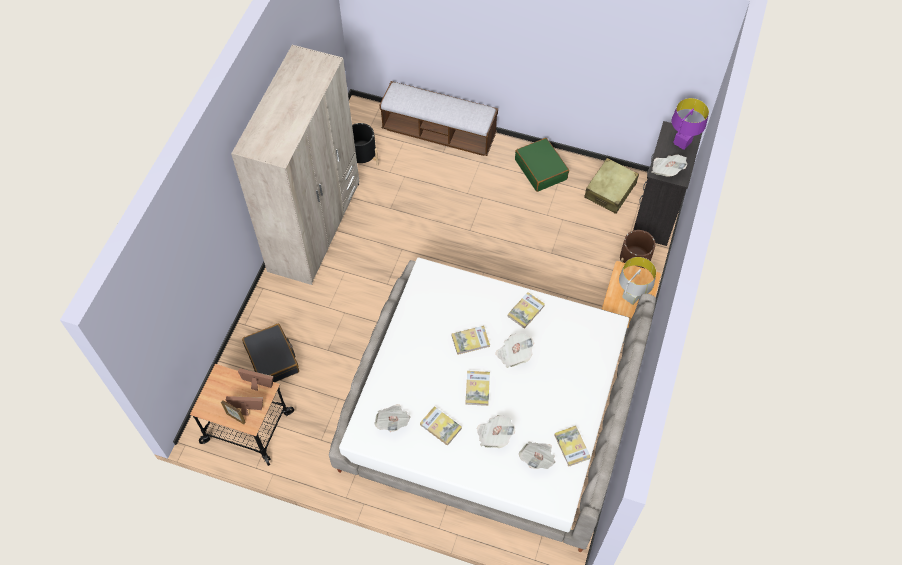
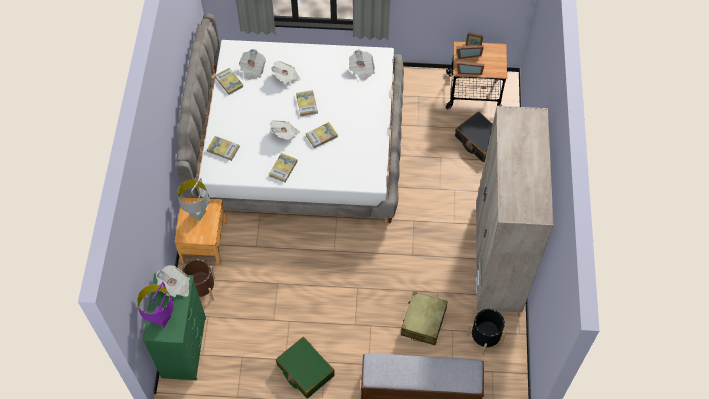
camera: 165 degrees right, 0 degrees up
(440, 426) = (326, 74): book -> book (223, 149)
(610, 191) = (232, 363): beige suitcase -> beige suitcase (423, 322)
(655, 215) = (184, 347): black dresser -> green dresser

